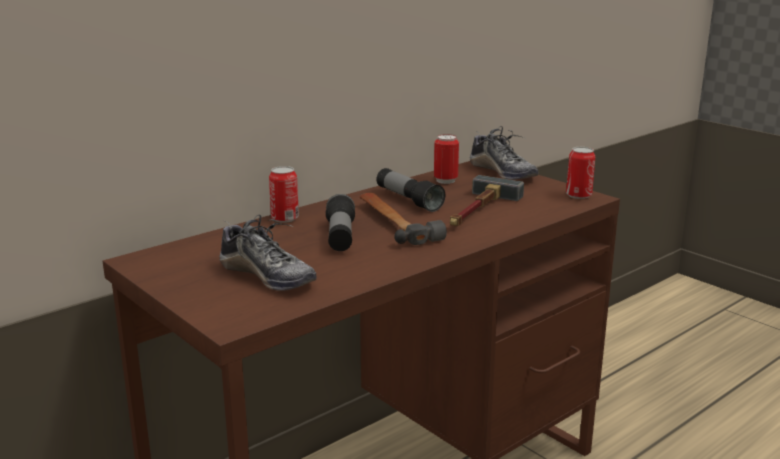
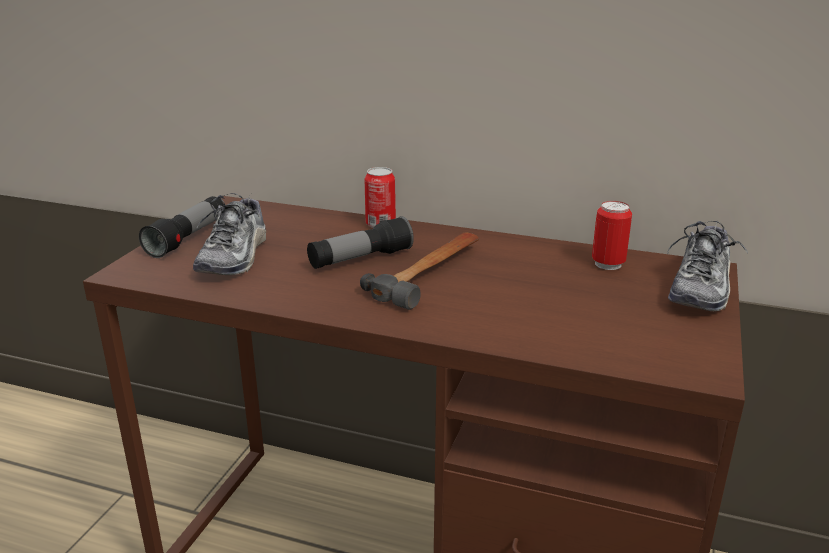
camera: 60 degrees right, 5 degrees up
(408, 200) = (510, 262): flashlight -> flashlight (187, 239)
(477, 211) = (530, 307): hammer -> none
(578, 195) = (698, 362): can -> none

